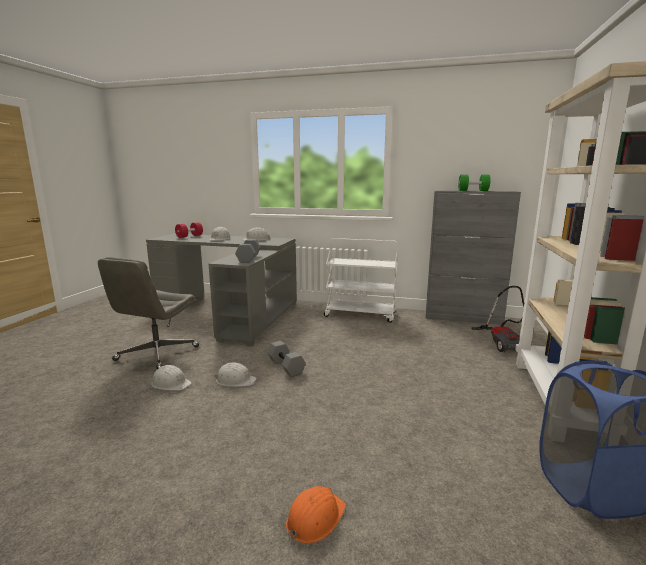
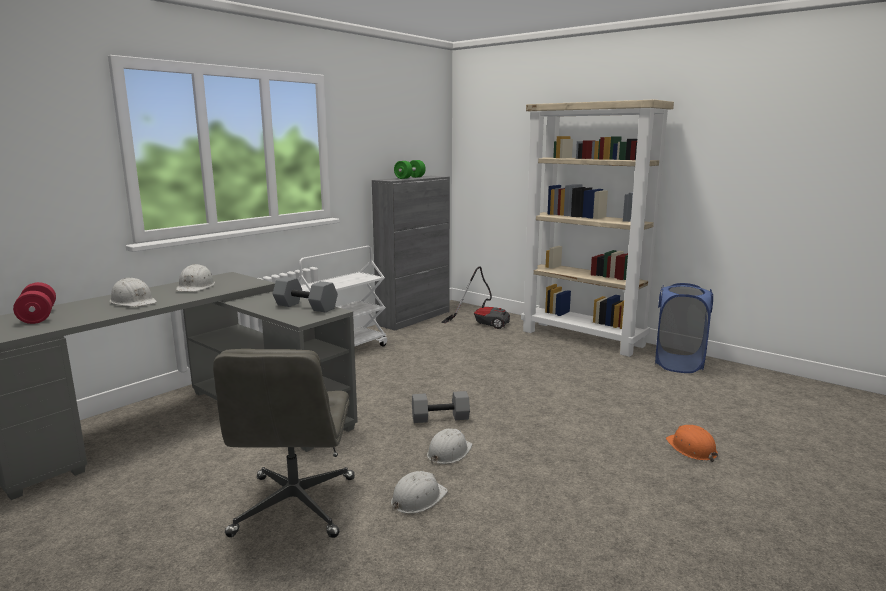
camera: 65 degrees left, 0 degrees up
(157, 354) = (295, 507): grey office chair -> grey office chair turned 45 degrees clockwise

